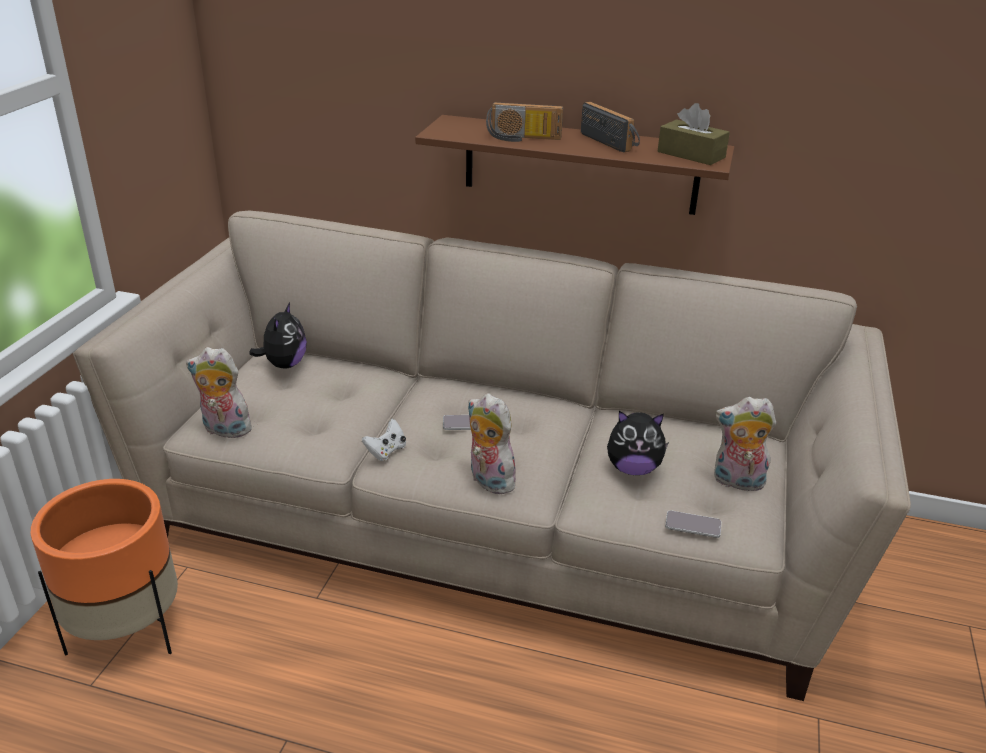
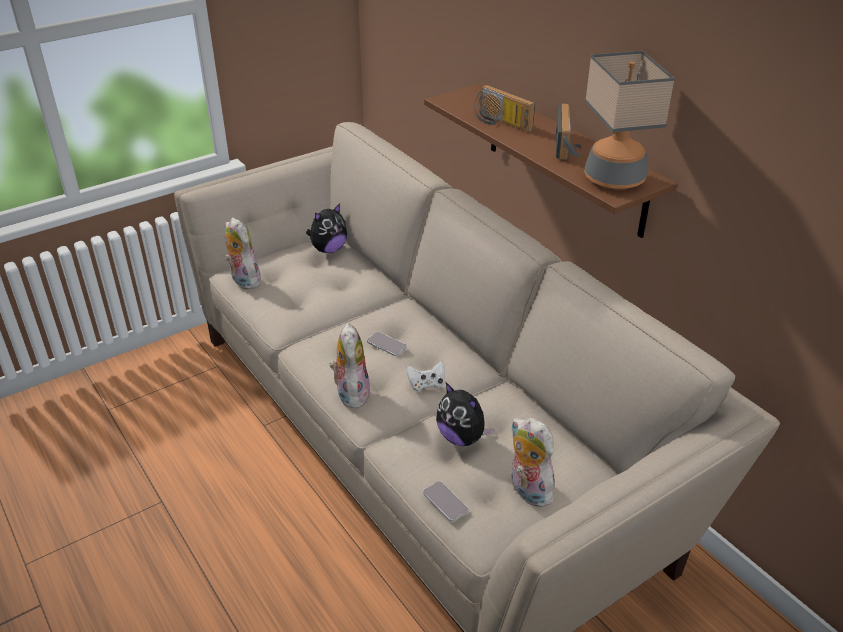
camera: 40 degrees right, 5 degrees up
(127, 631) = (152, 388): orange planter -> none
(386, 451) = (313, 340): white game controller -> white game controller (426, 385)
(691, 154) = (614, 179): brown tissue box -> table lamp

